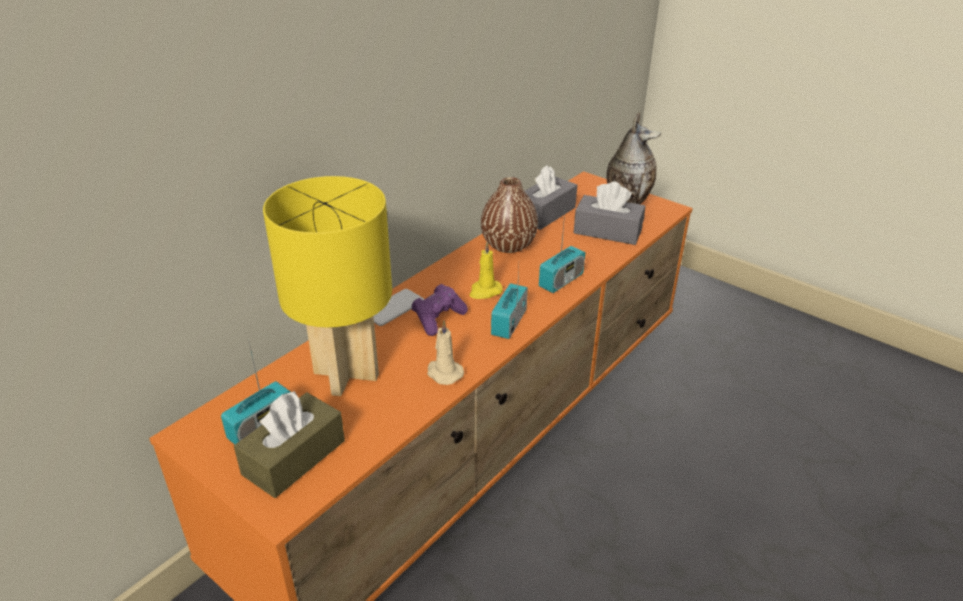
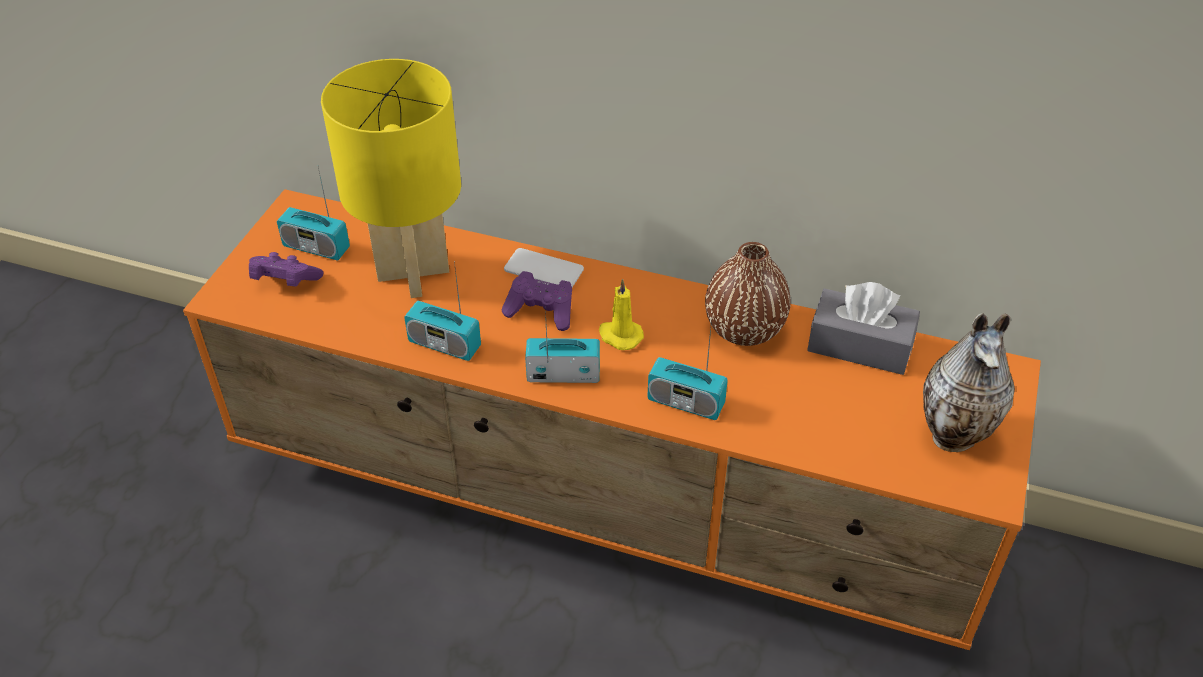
camera: 70 degrees right, 10 degrees up
(294, 457) = (285, 282): brown tissue box -> purple game controller
(443, 373) = (444, 344): beige candle -> radio
(607, 231) = (856, 427): grey tissue box -> none

